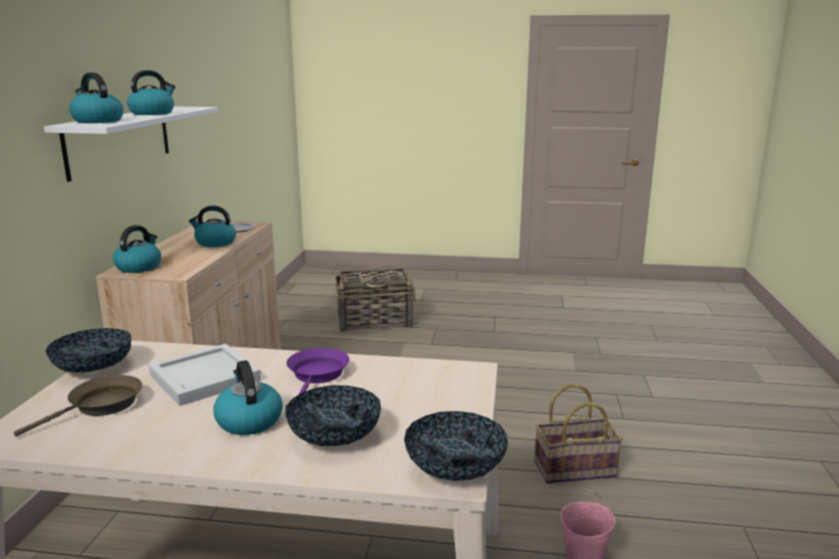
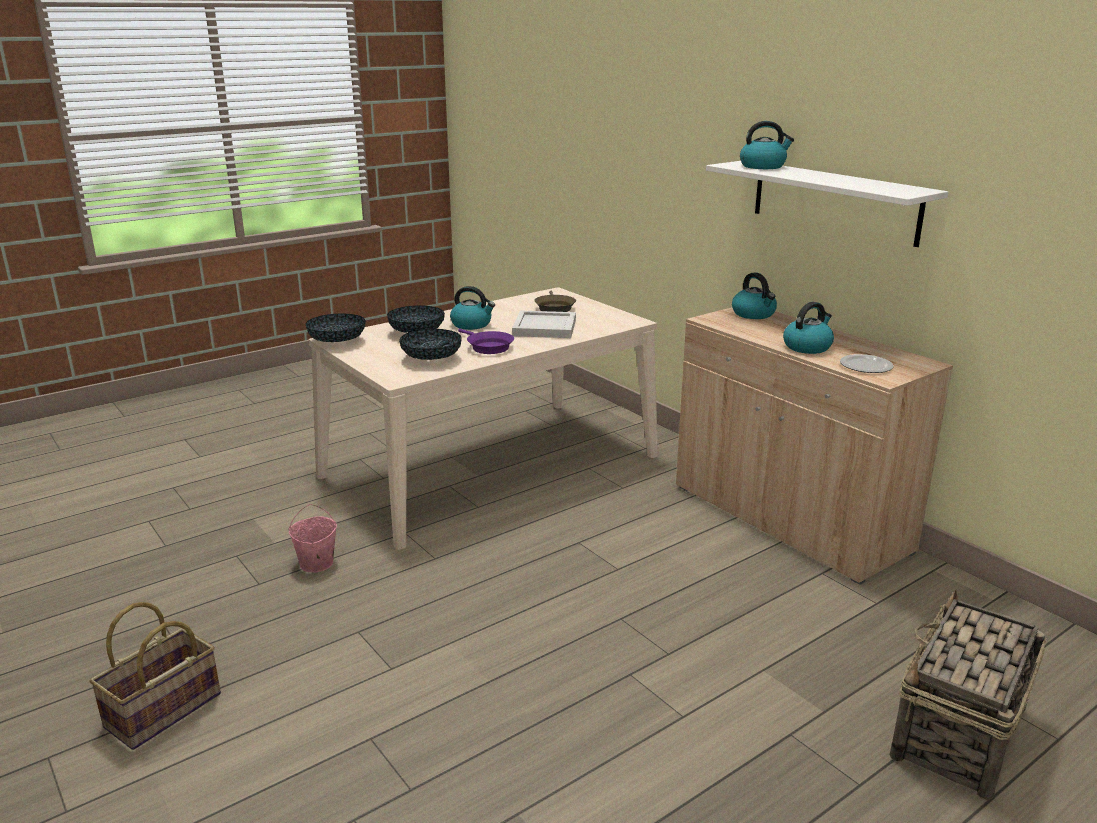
camera: 135 degrees right, 5 degrees up
(93, 368) = (612, 313): bowl -> bowl (431, 359)
(153, 113) = (829, 178): kettle -> none
(574, 468) = (378, 631): basket -> basket (164, 711)

